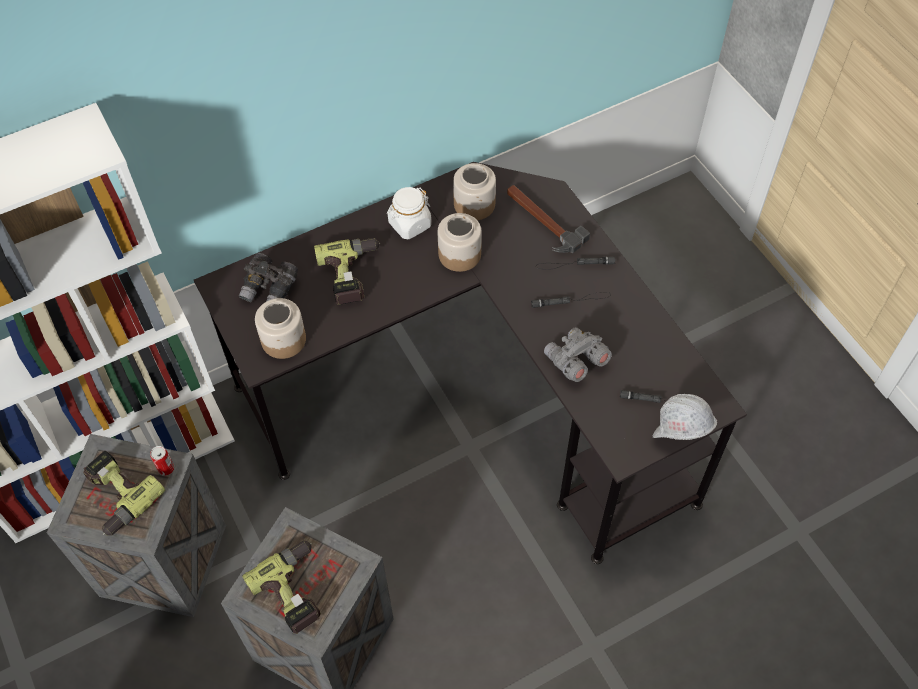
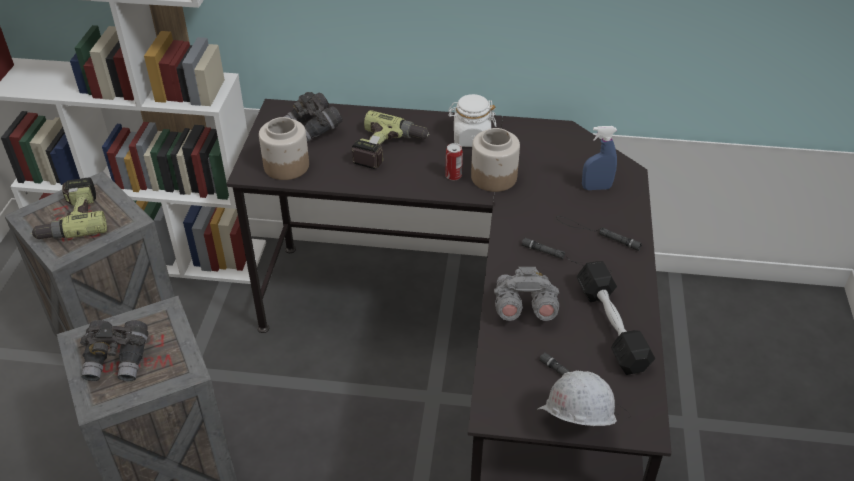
camera: 35 degrees right, 15 degrees down
(166, 468) = (125, 220): can -> can (453, 176)
(296, 590) = (118, 360): power drill -> grey binoculars
(474, 204) = (544, 149): jar -> none
(542, 221) = (596, 188): hammer -> blue spray bottle
(643, 340) = (611, 327): none -> black dumbbell

